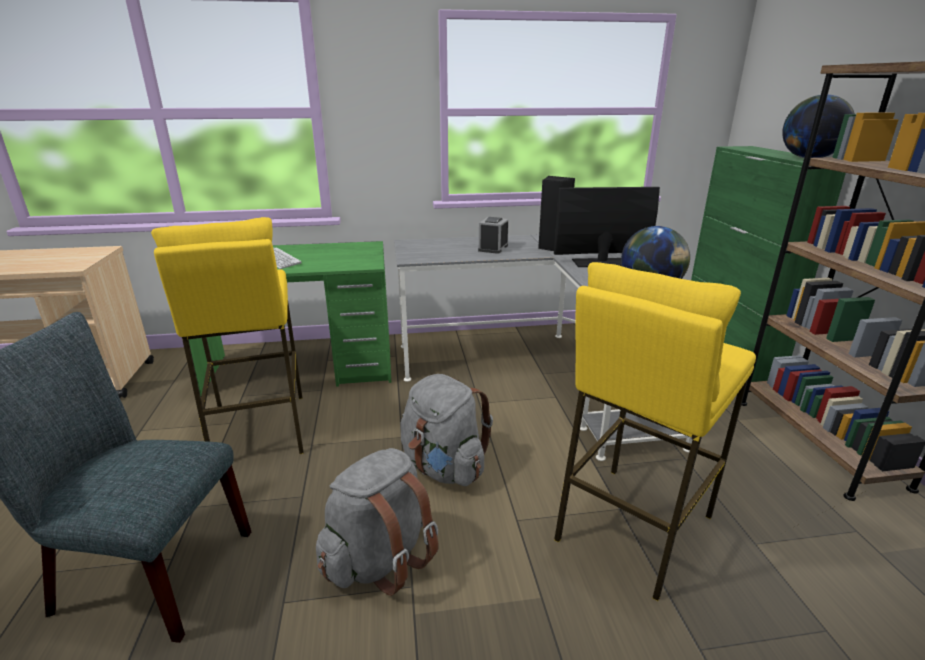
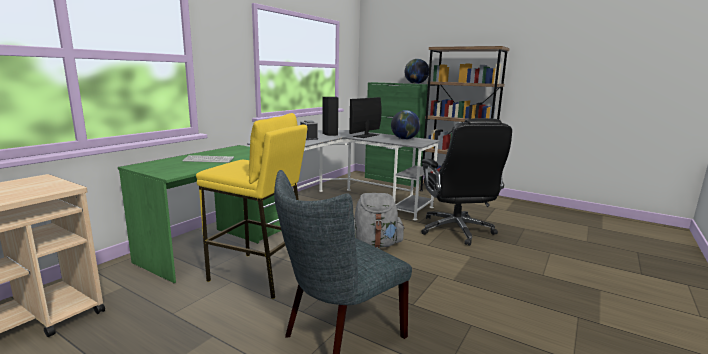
camera: 50 degrees left, 10 degrees down
(381, 558) = (414, 276): grey backpack -> none
(632, 527) = (456, 230): yellow stool -> black office chair

